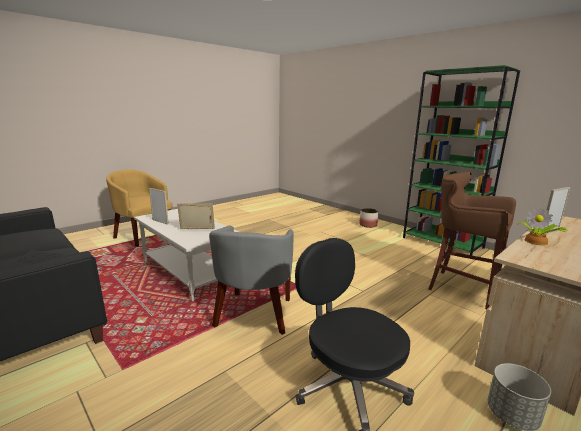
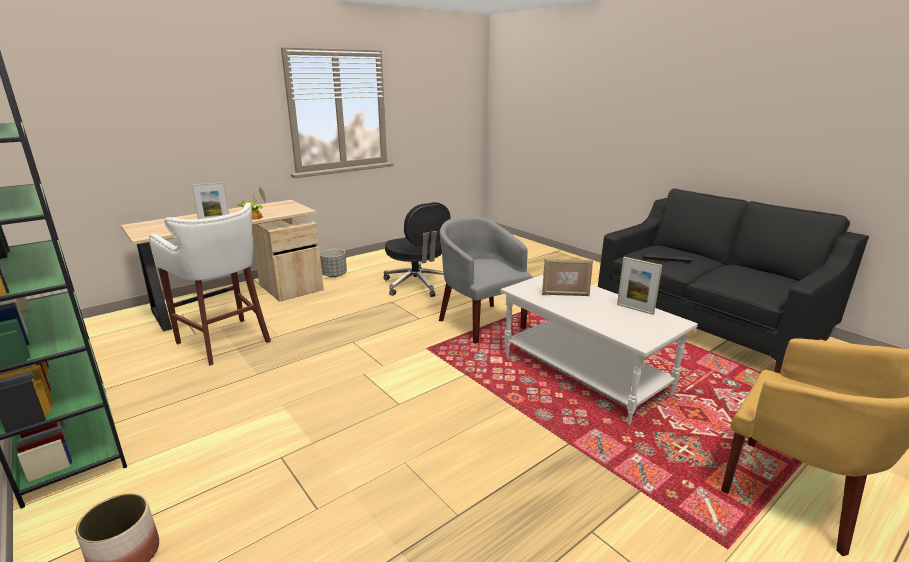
camera: 175 degrees left, 5 degrees up
(254, 314) = (480, 322): grey armchair -> grey armchair turned 45 degrees counterclockwise
(461, 287) = (226, 342): brown stool -> white stool

